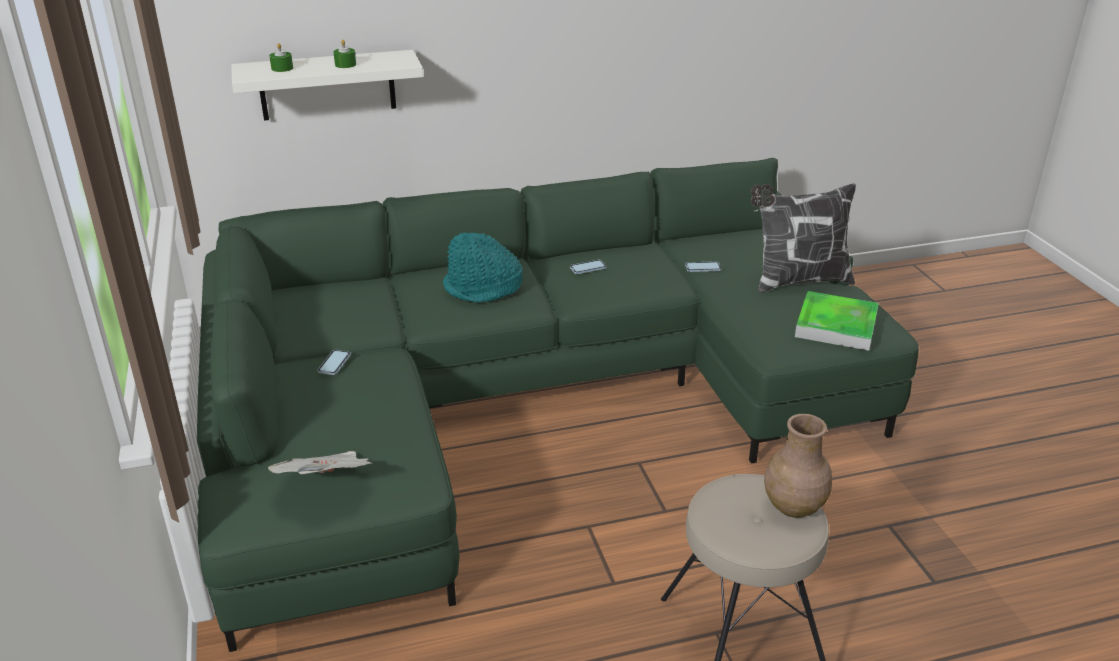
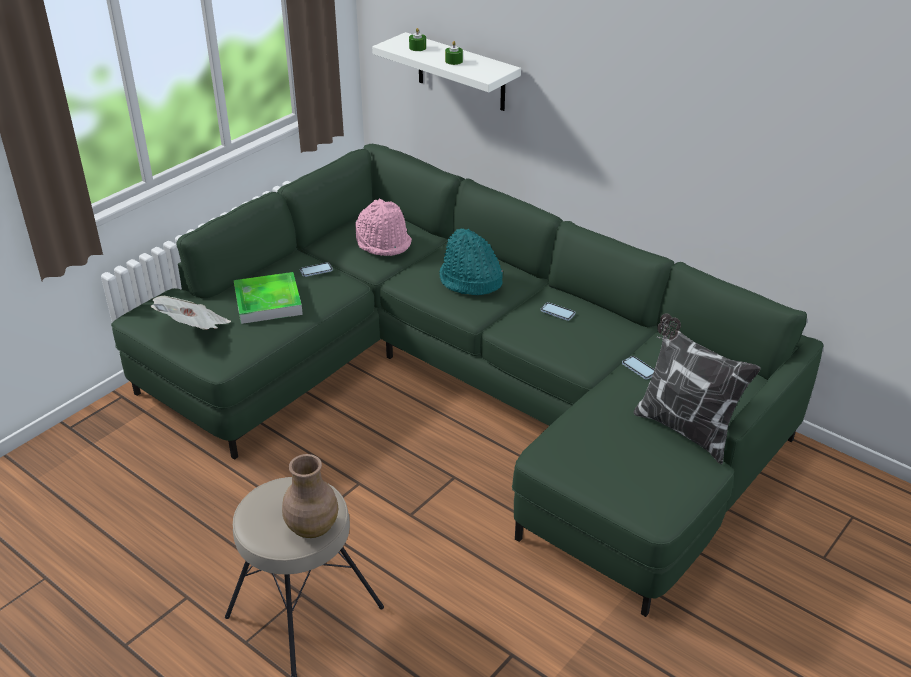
camera: 55 degrees right, 5 degrees up
(348, 307) = (383, 242): none -> pink hat
(836, 325) = (630, 476): tray -> tray (268, 302)

